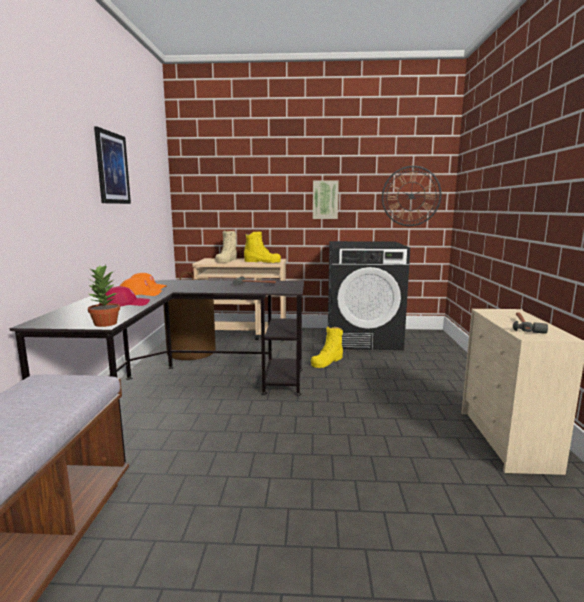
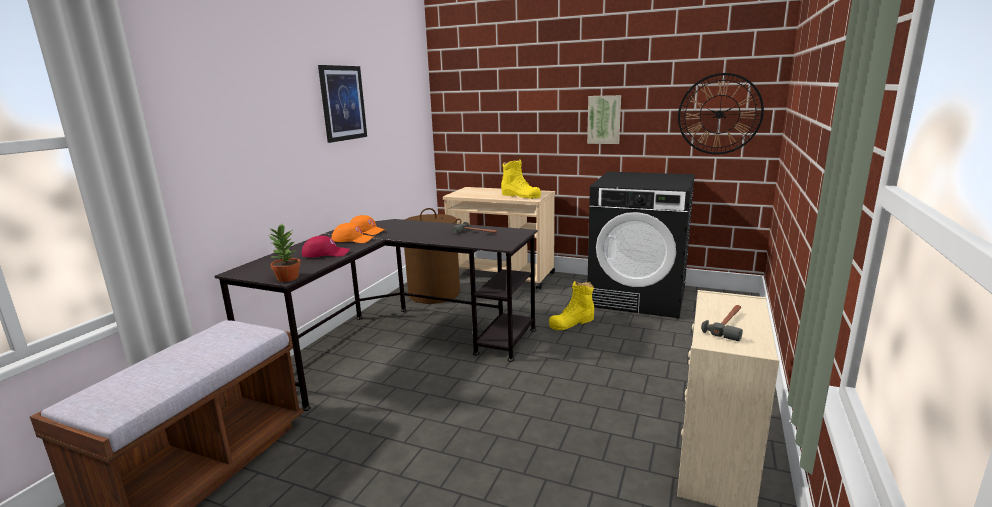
camera: 20 degrees right, 5 degrees up
(226, 260) = (484, 192): beige boot -> none

